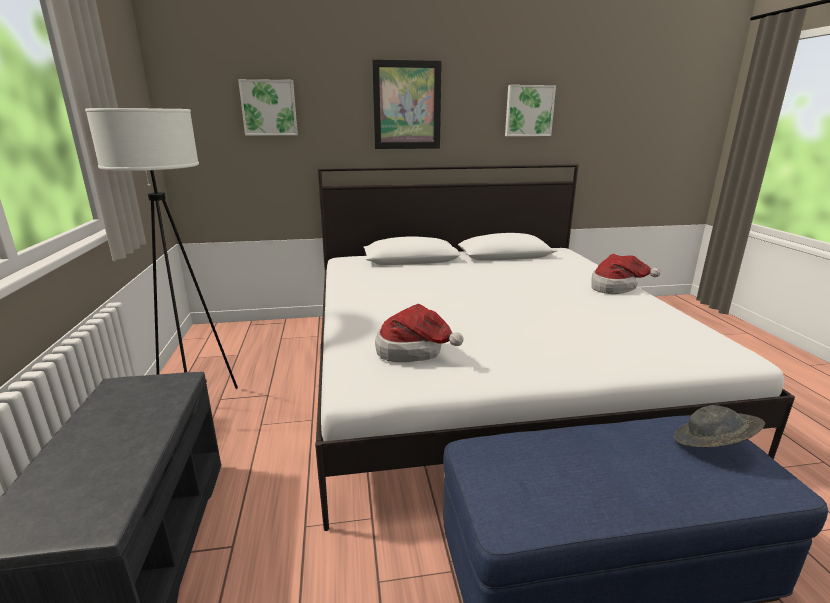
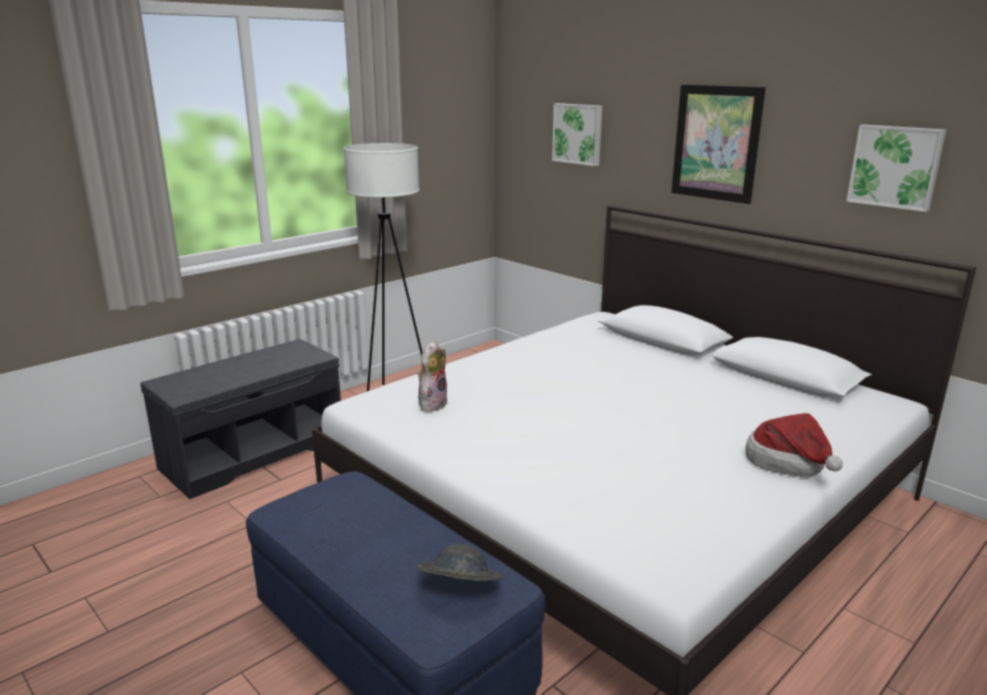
camera: 55 degrees right, 0 degrees up
(414, 351) = (432, 403): hat -> plush toy

